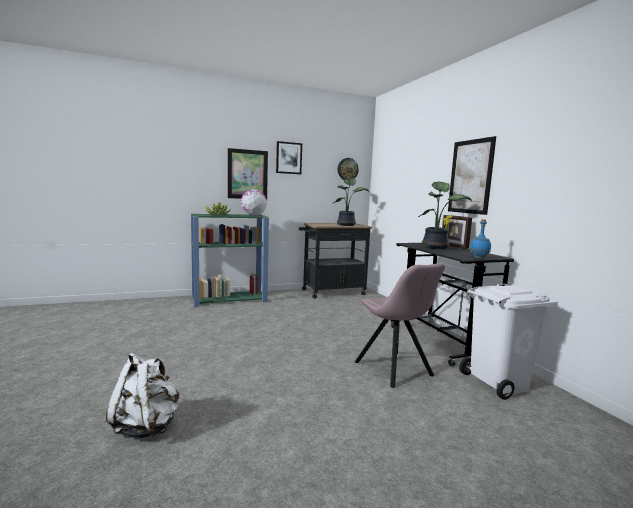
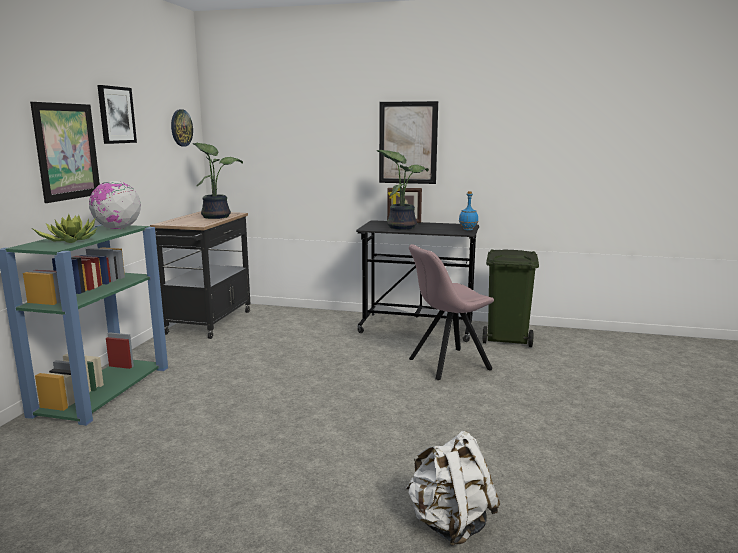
camera: 55 degrees left, 5 degrees up
(394, 369) = (448, 364): pink chair -> pink chair turned 150 degrees clockwise
(499, 383) = (508, 338): white trash can -> green trash can

